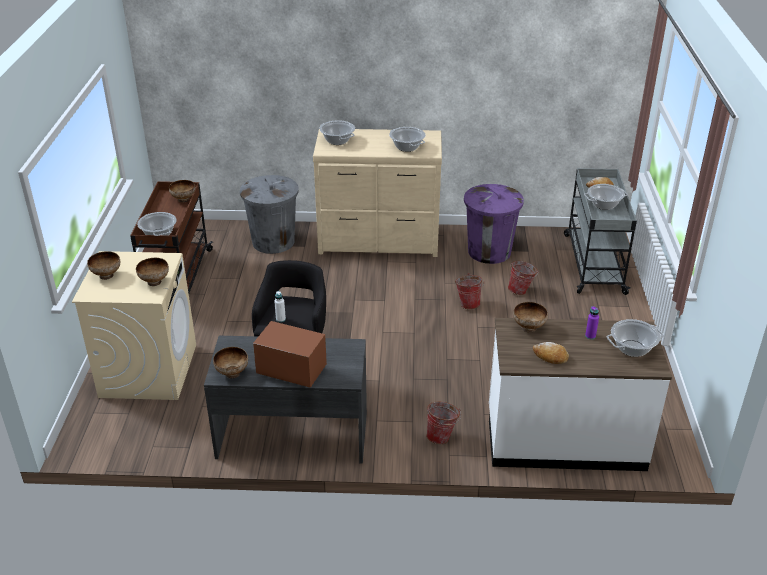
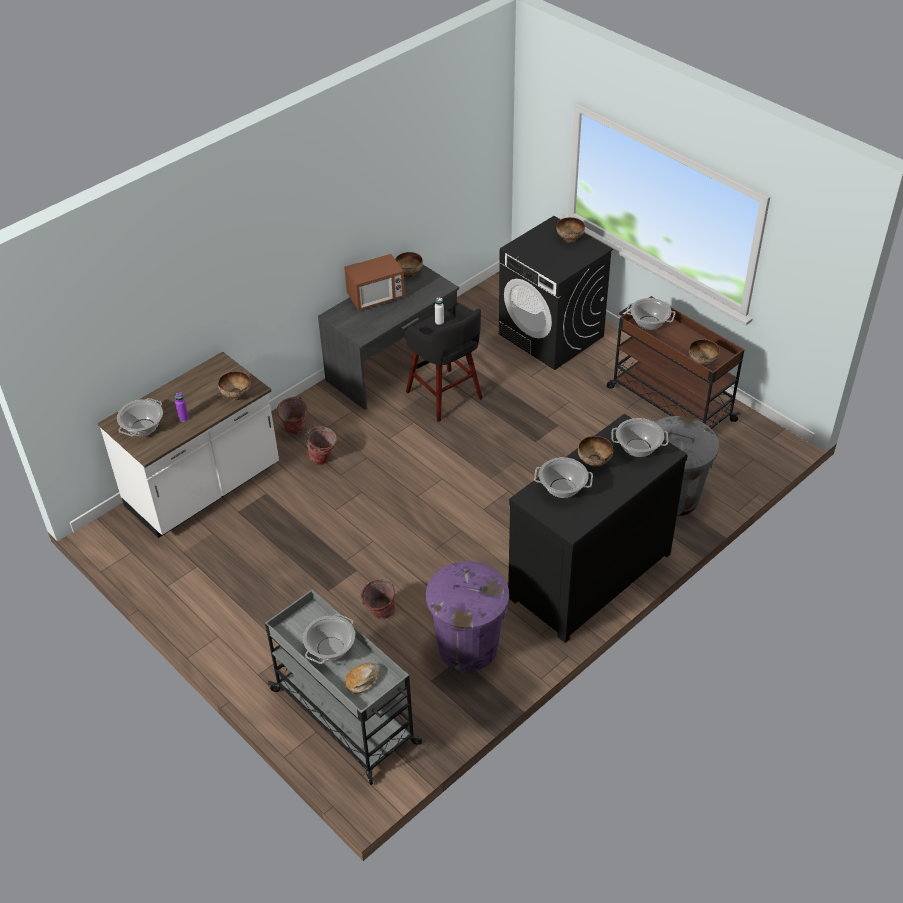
camera: 135 degrees right, 10 degrees up
(148, 370) = (551, 335): beige washing machine -> black washing machine
(155, 282) = (532, 255): bowl -> bowl (594, 463)
(379, 241) = (587, 574): beige dresser -> black dresser
(468, 304) = (409, 560): bucket -> bucket (323, 460)
(550, 357) = (198, 383): bread -> none

